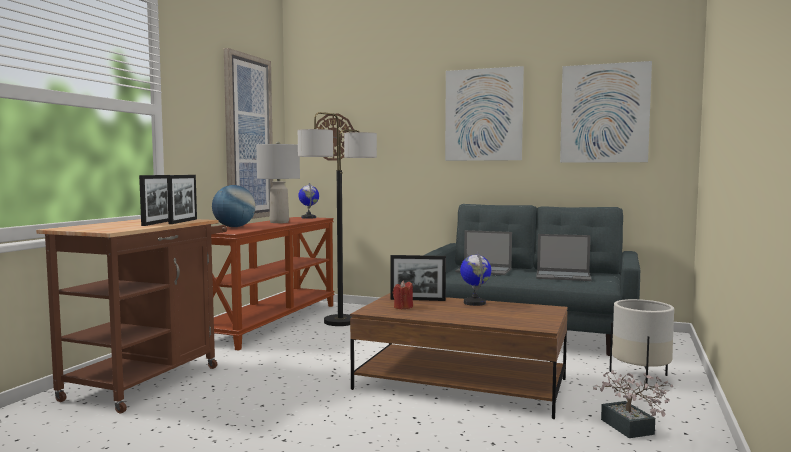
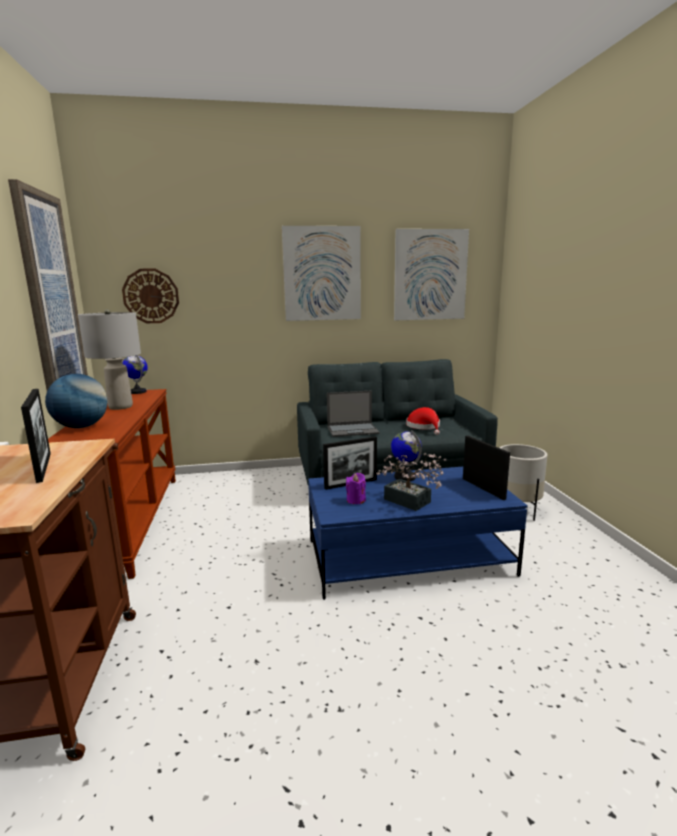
camera: 30 degrees left, 10 degrees up
(183, 221) = (75, 454): picture frame -> picture frame (483, 488)
(340, 321) = (207, 502): floor lamp -> none
(403, 307) = (356, 500): red candle -> purple candle
(461, 384) = (408, 557): brown coffee table -> blue coffee table
(564, 276) = (424, 427): laptop -> red hat
(630, 429) = (575, 569): potted plant -> potted plant (411, 502)

